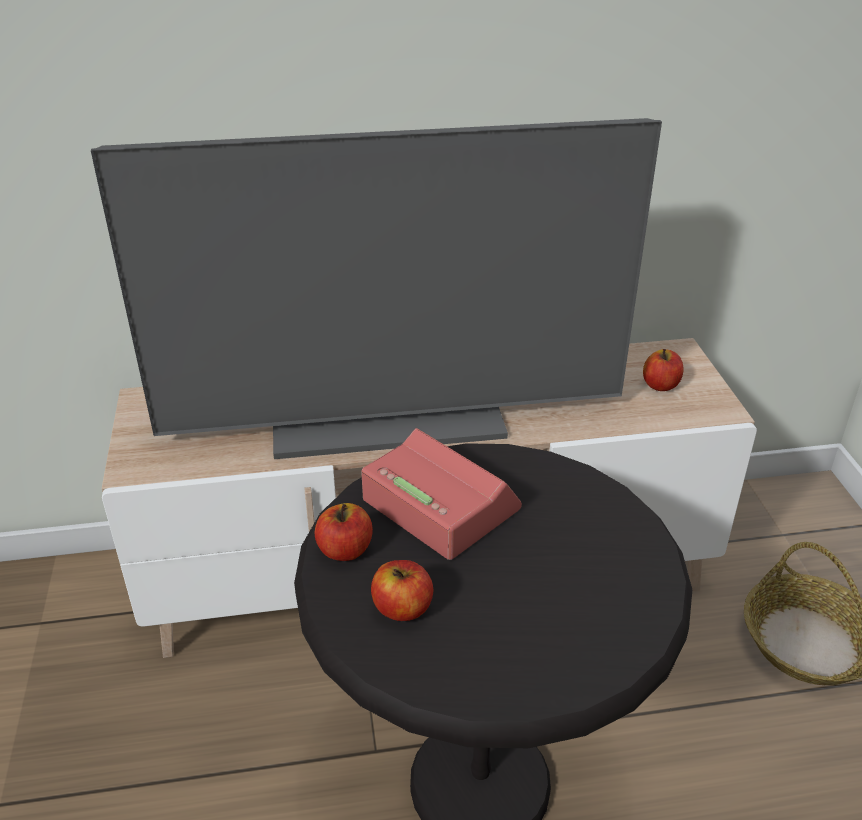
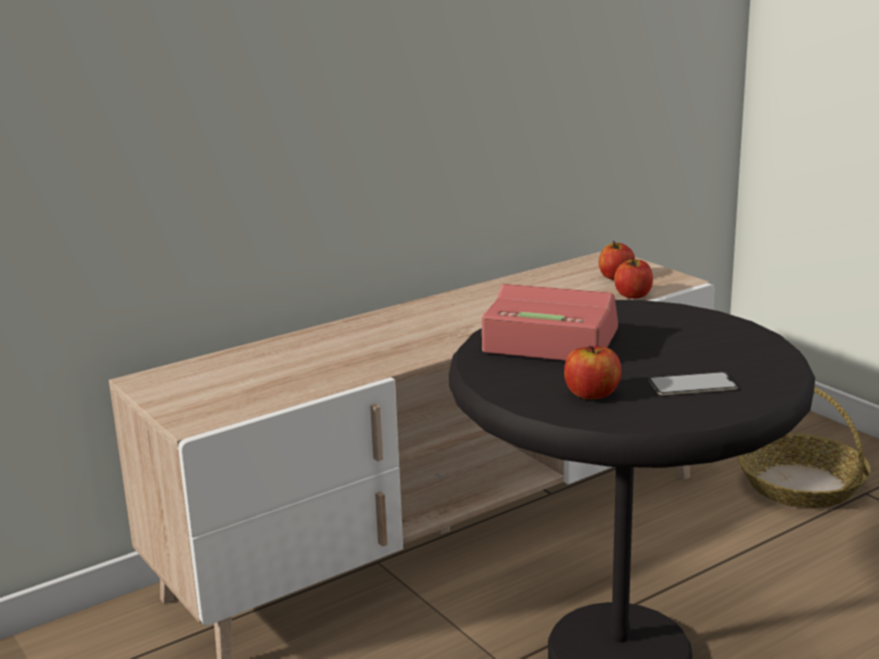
camera: 25 degrees left, 15 degrees down
(345, 550) = (504, 379): apple -> apple (633, 295)
(389, 414) = (406, 338): television -> none
(514, 634) = (692, 384): none -> phone

